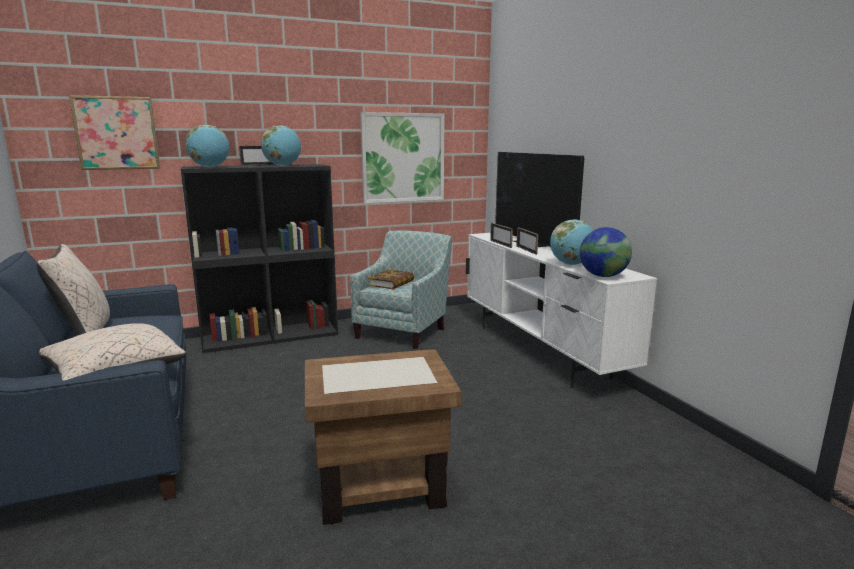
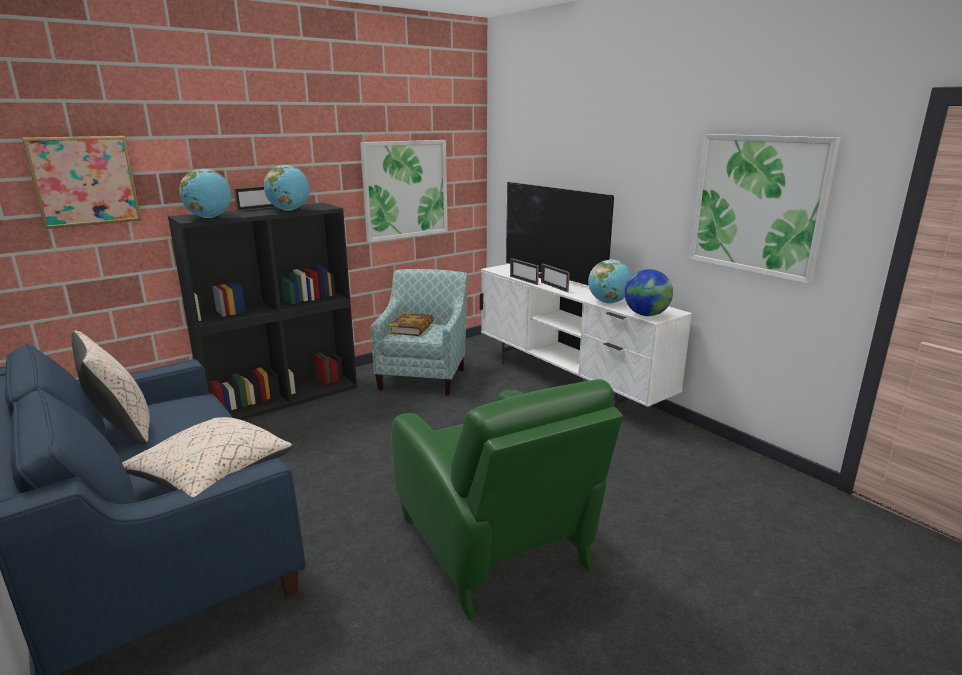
camera: 15 degrees left, 5 degrees up
(380, 489) = (495, 547): brown side table -> green armchair
(723, 154) = (758, 205): none -> picture

